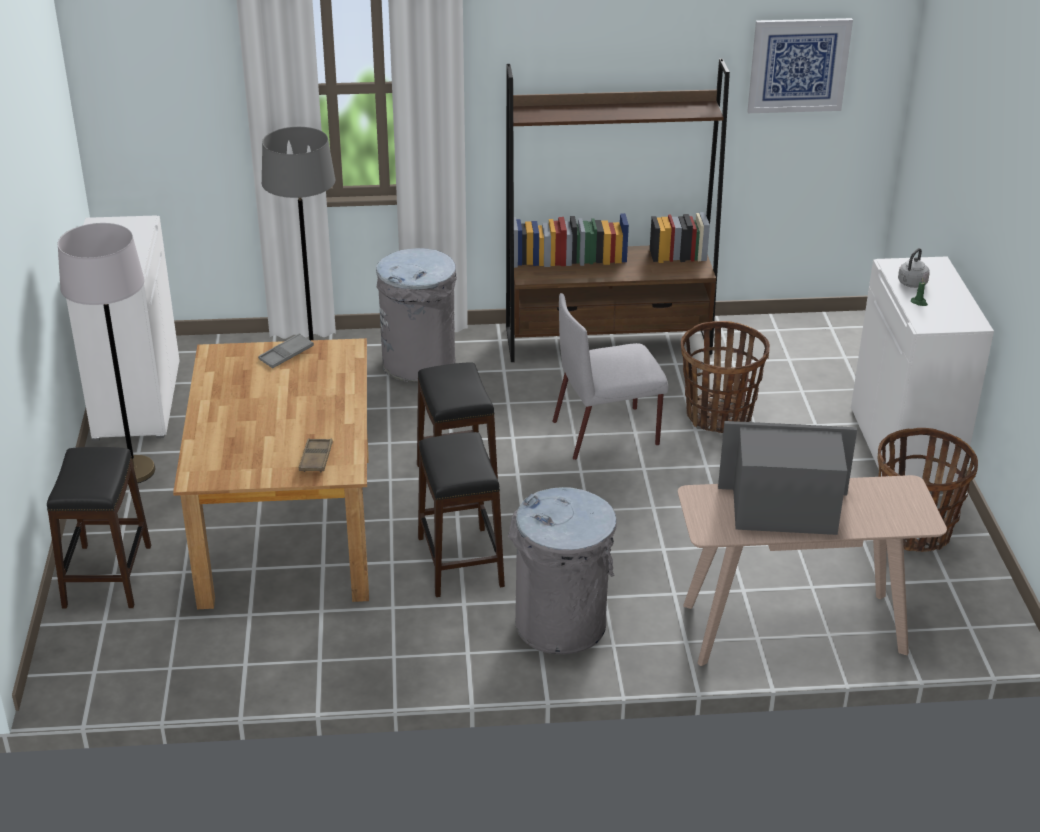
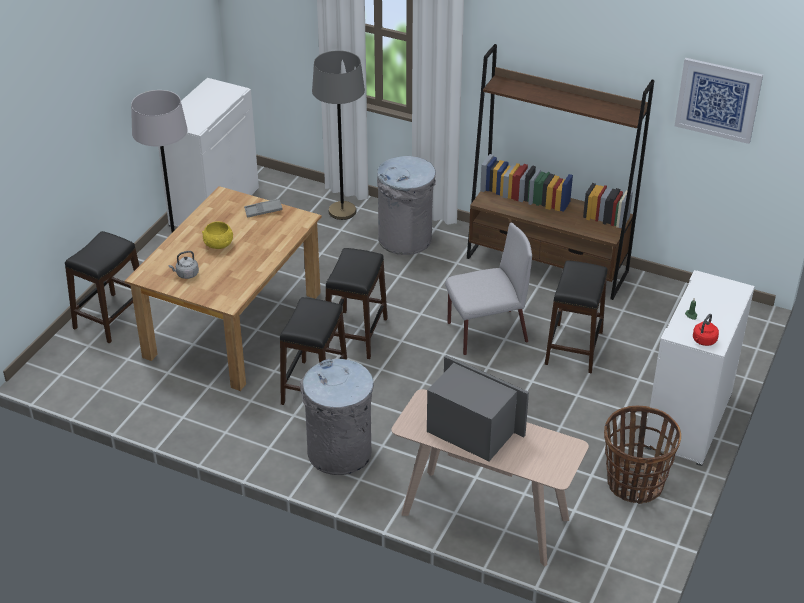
camera: 30 degrees right, 5 degrees up
(265, 410) = (218, 245): none -> yellow bowl
(316, 459) = (219, 288): brown tray -> none
(607, 433) = (486, 333): grey chair -> grey chair turned 150 degrees clockwise
(718, 416) = (574, 348): basket -> black stool
(911, 284) = (701, 299): grey kettle -> grey kettle (186, 274)
(958, 323) = (703, 341): none -> red kettle

